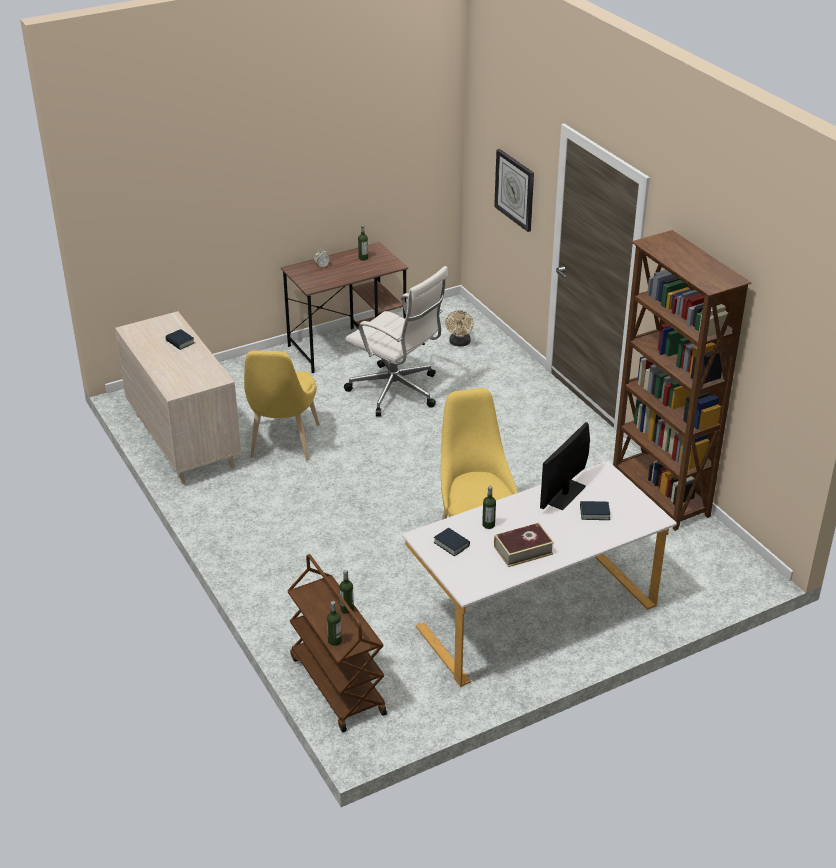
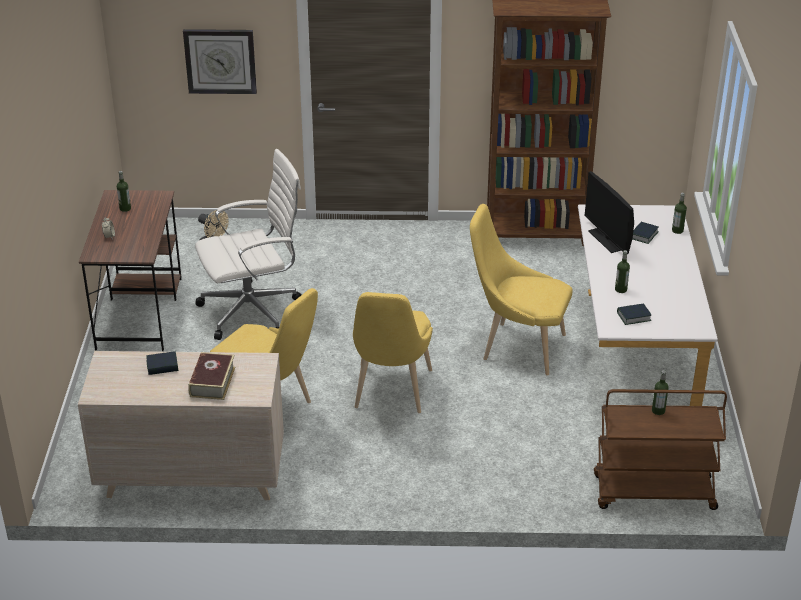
camera: 60 degrees left, 0 degrees up
(334, 641) = (697, 431): bottle -> bottle (677, 230)
(352, 494) = (391, 393): none -> yellow chair
(523, 550) = (667, 285): book -> book (212, 382)

